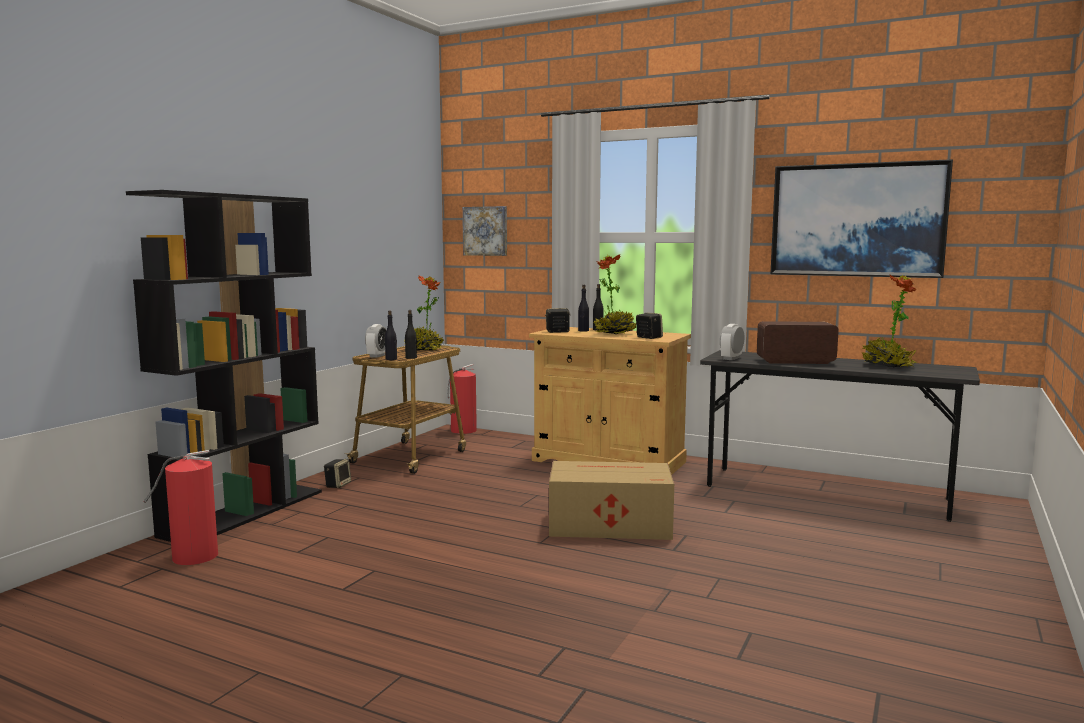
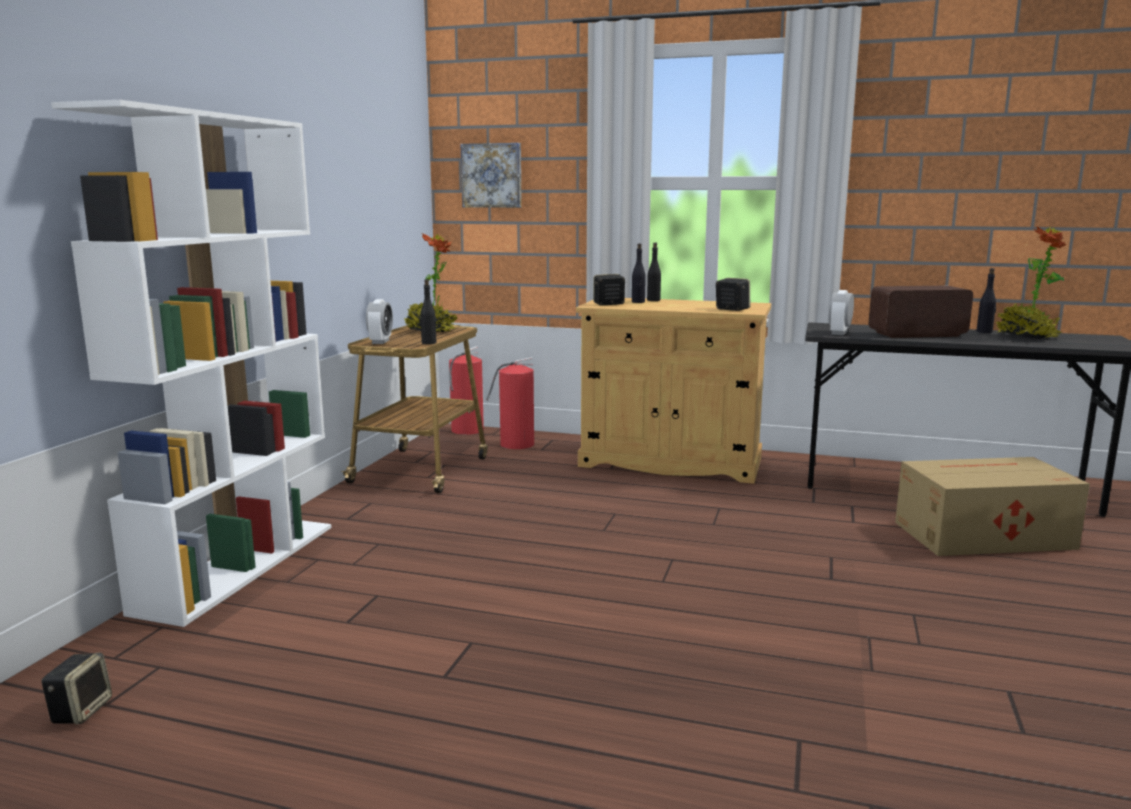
camera: 10 degrees left, 5 degrees up
(193, 556) = (196, 642): fire extinguisher -> fire extinguisher (515, 444)
(244, 512) = (239, 566): black bookcase -> white bookcase
(338, 485) = (347, 515): speaker -> speaker (81, 710)
(391, 359) = (404, 345): black bottle -> black bottle (984, 331)
(607, 524) = (728, 549): cardboard box -> cardboard box (980, 535)
(614, 333) = (682, 305): potted plant -> none
(857, 220) = (978, 161): picture -> none

